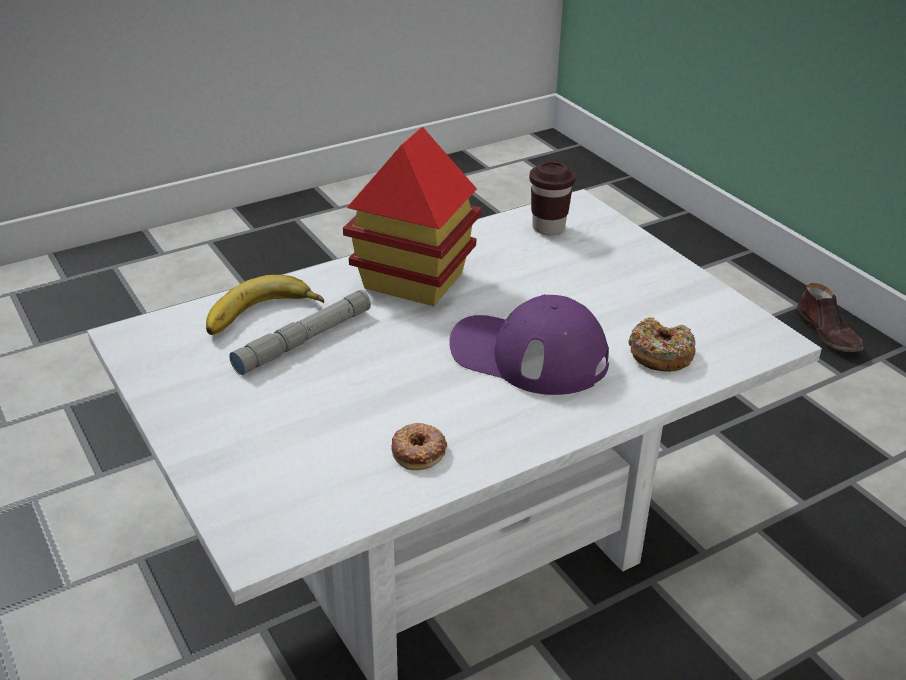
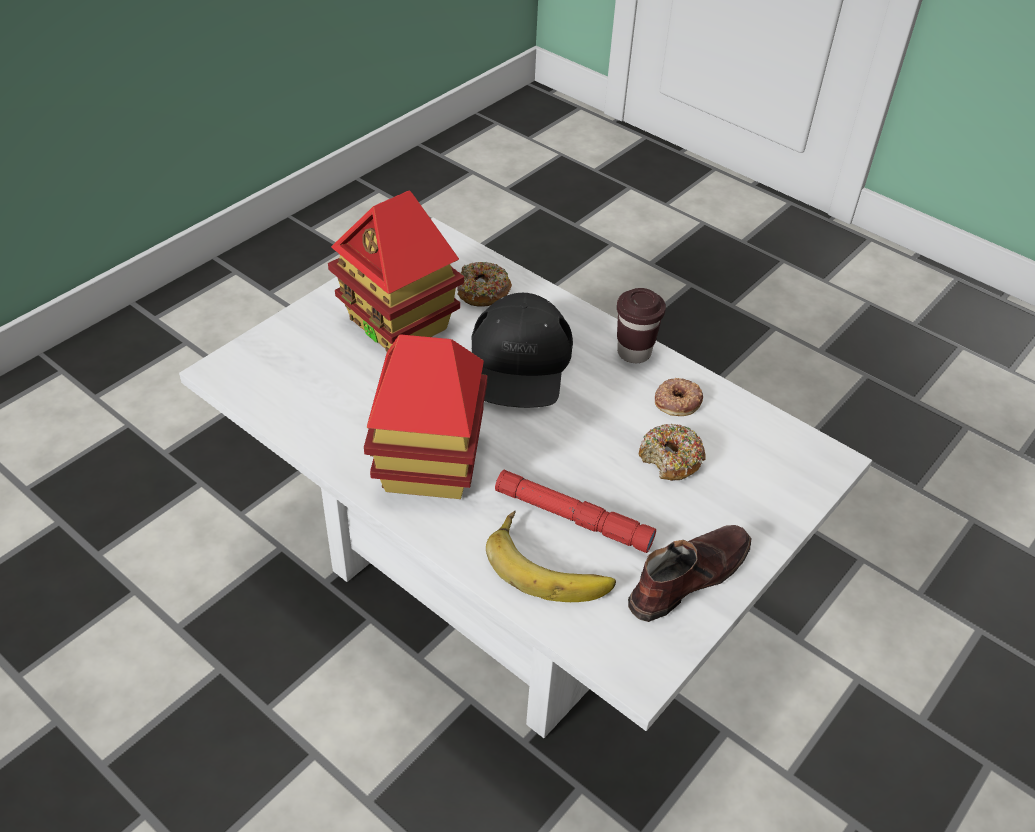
camera: 110 degrees left, 10 degrees up
(304, 340) = (573, 518): grey flashlight -> red flashlight
(335, 419) = (670, 460): none -> donut
(528, 355) = (520, 363): purple cap -> black cap
(548, 228) = (283, 385): brown cup -> brown cup (634, 352)
(616, 294) = (399, 324): none -> toy house
(828, 333) = (116, 349): brown shoe -> brown shoe (687, 577)

